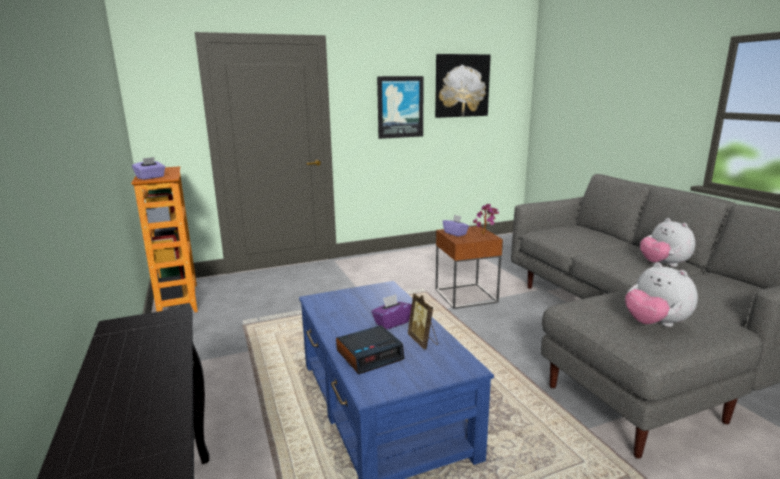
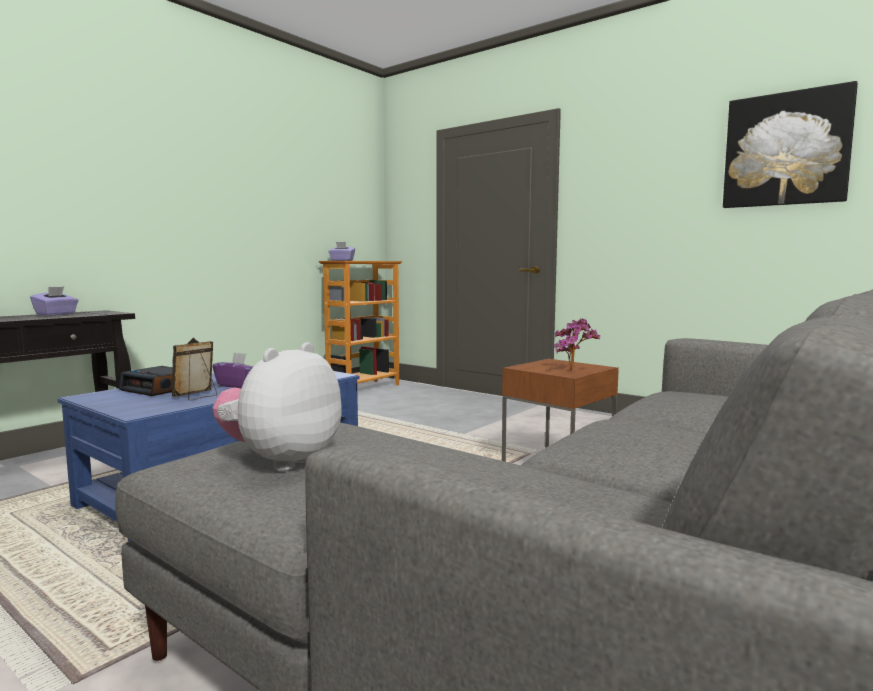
camera: 60 degrees right, 10 degrees down
(400, 107) = (659, 194): picture -> none
(455, 233) = (549, 364): purple tissue box -> purple tissue box (56, 314)
(663, 264) = (660, 465): plush toy -> none

